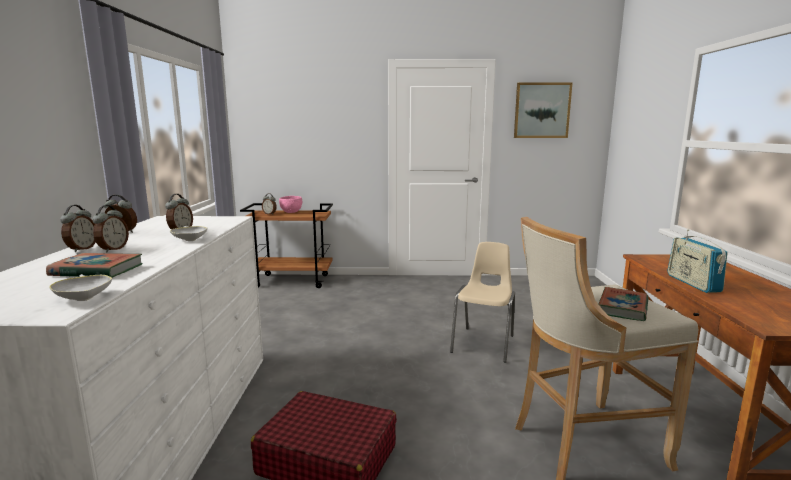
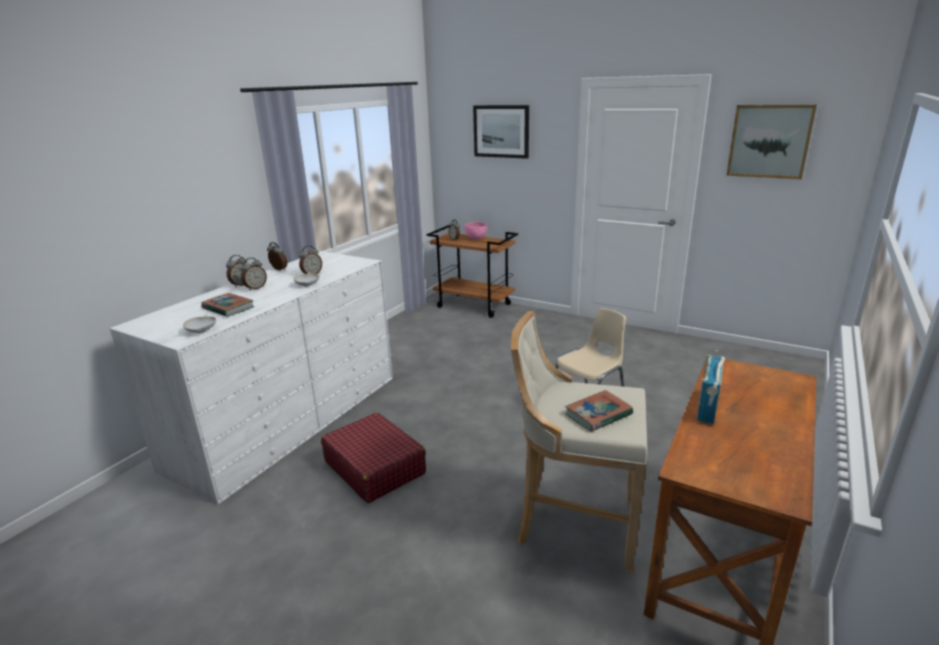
camera: 30 degrees right, 10 degrees up
(310, 107) = (501, 131): none -> picture

